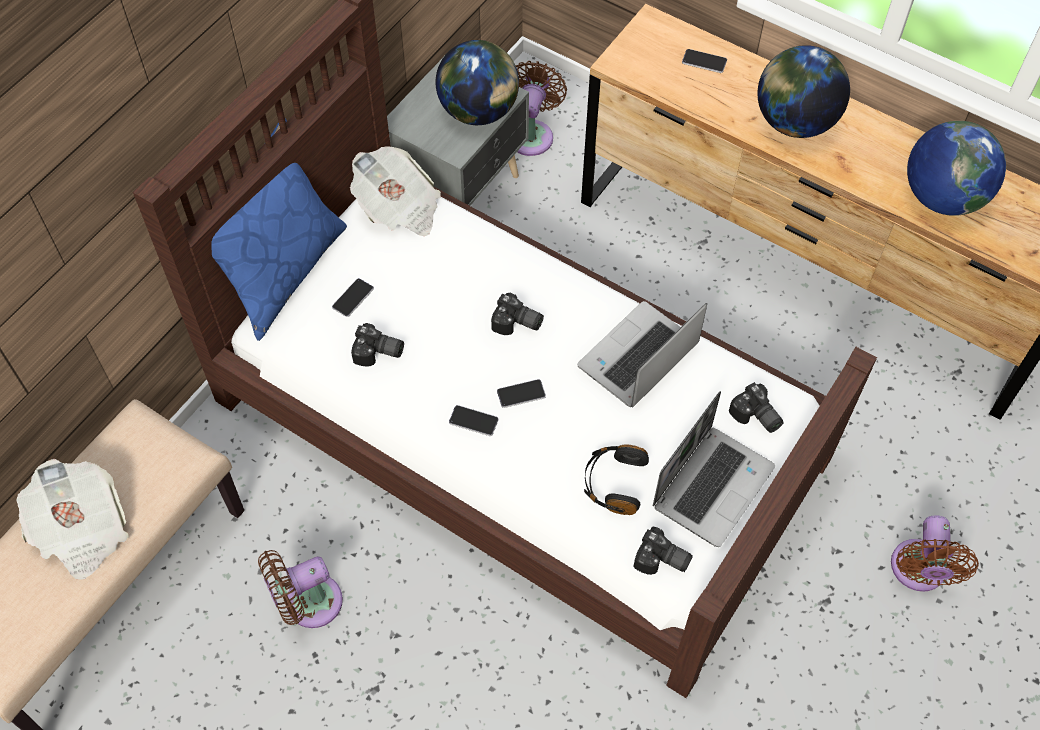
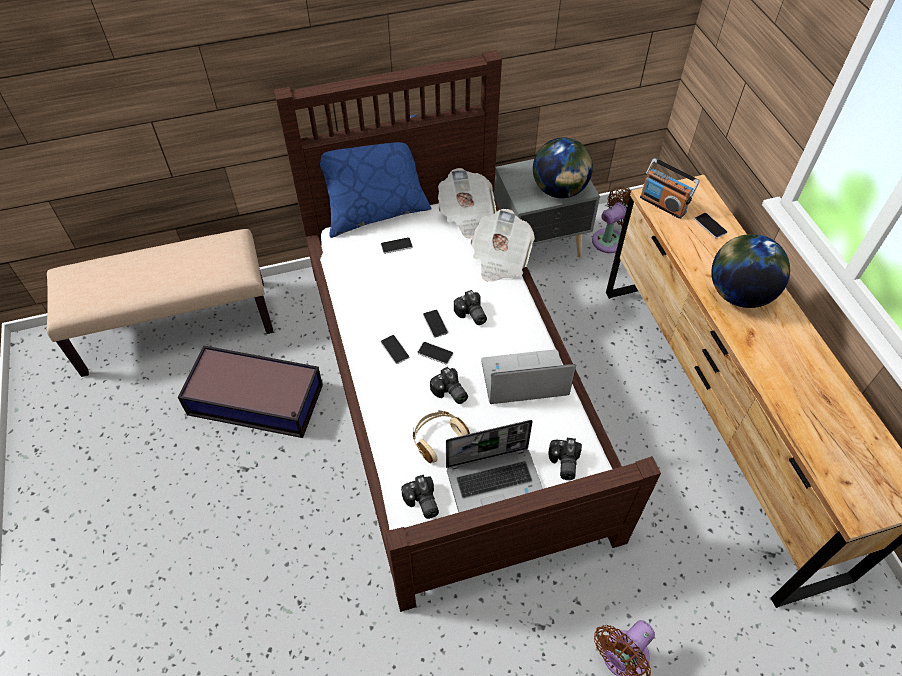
camera: 40 degrees right, 5 degrees down
(81, 530) = (159, 271): newspaper -> newspaper (500, 259)
(307, 604) = (257, 400): brown fan -> storage box
(378, 353) = (381, 281): camera -> camera (449, 393)
(488, 361) = (435, 324): none -> phone
(613, 483) = (438, 438): black headphones -> beige headphones
(637, 65) = (663, 204): none -> radio
(942, 197) = (805, 402): globe -> none

